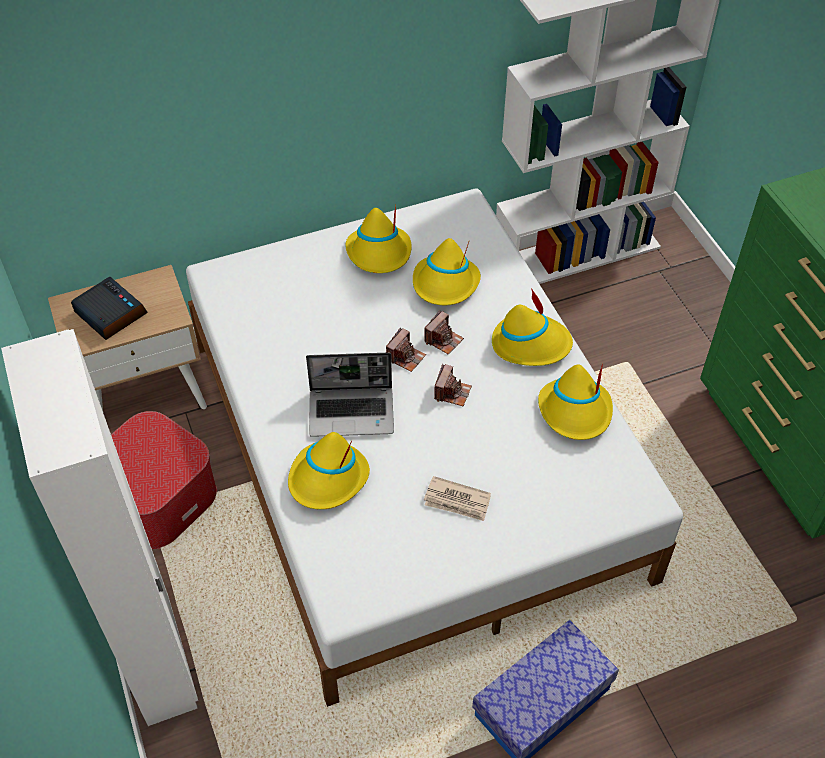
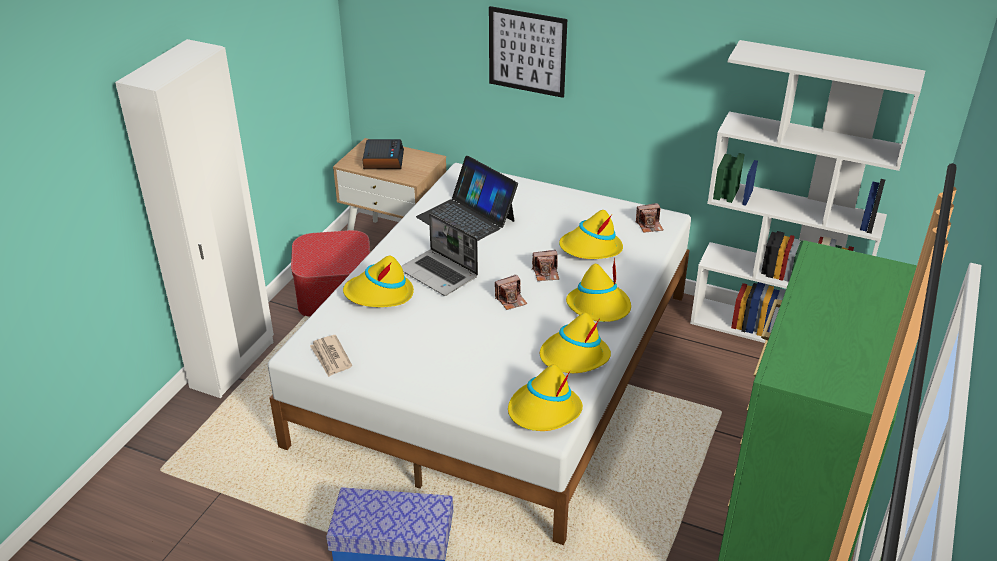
camera: 45 degrees right, 15 degrees down
(258, 101) = (527, 52): none -> picture
(292, 328) = (466, 218): none -> laptop
(379, 253) = (572, 212): yellow hat -> yellow hat (544, 411)
(405, 357) = (510, 268): camera -> camera (649, 225)
(457, 501) = (432, 350): newspaper -> newspaper (331, 357)

